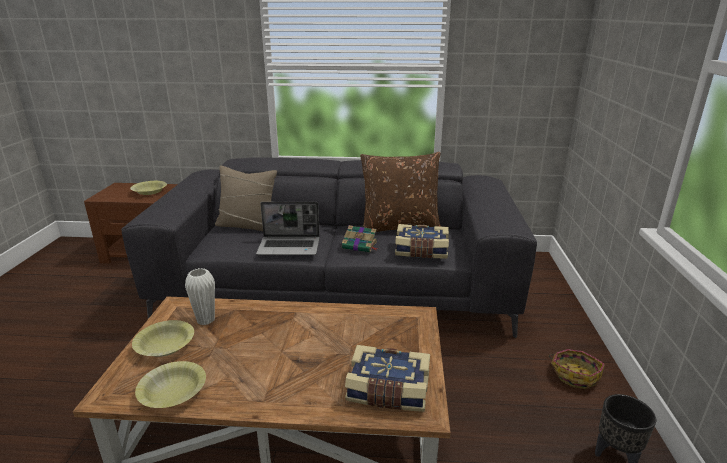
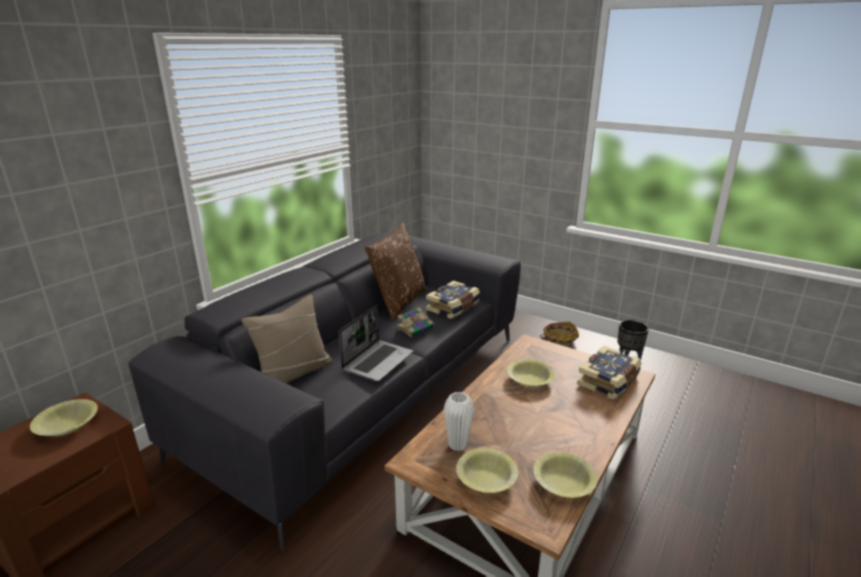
camera: 60 degrees left, 0 degrees up
(342, 332) = (530, 379): none -> yellow bowl

